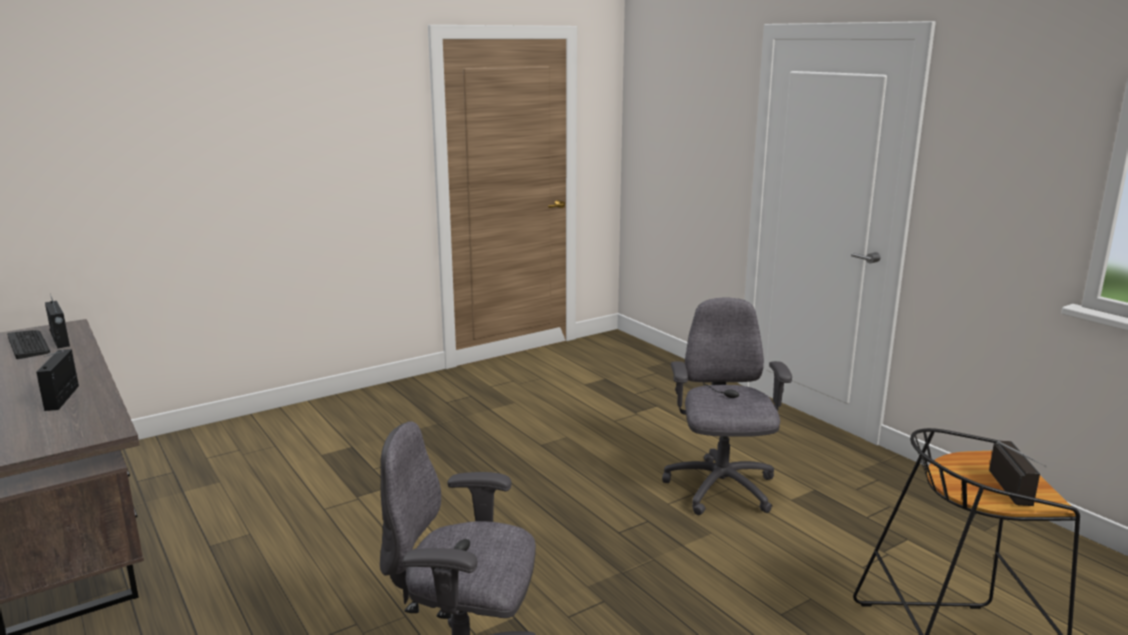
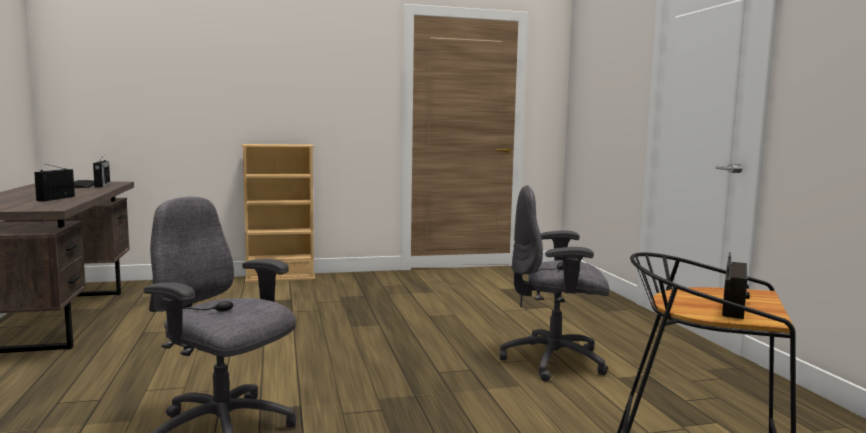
camera: 20 degrees right, 10 degrees down
(303, 409) = (280, 278): none -> beige bookcase
(720, 489) = (555, 361): grey office chair -> grey office chair turned 105 degrees counterclockwise

